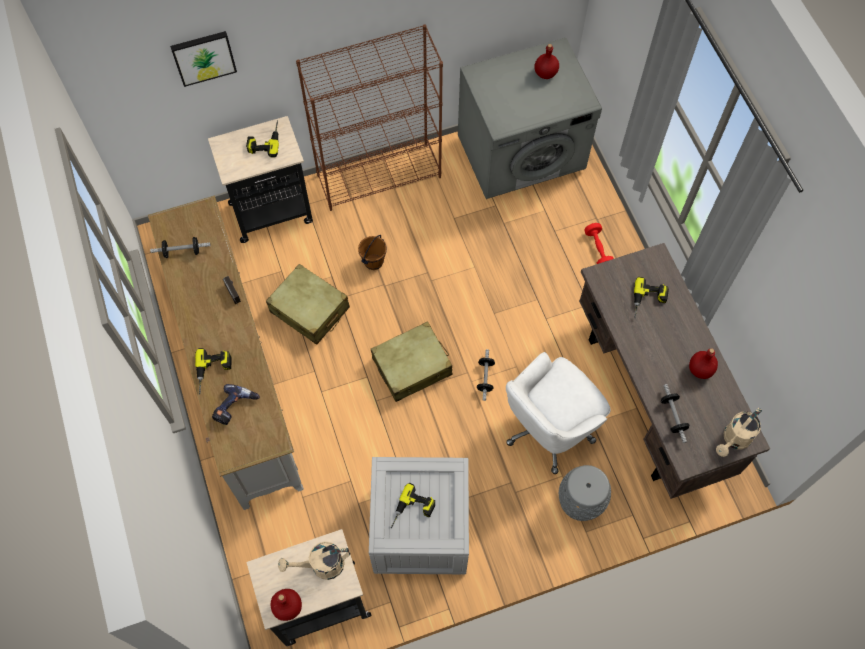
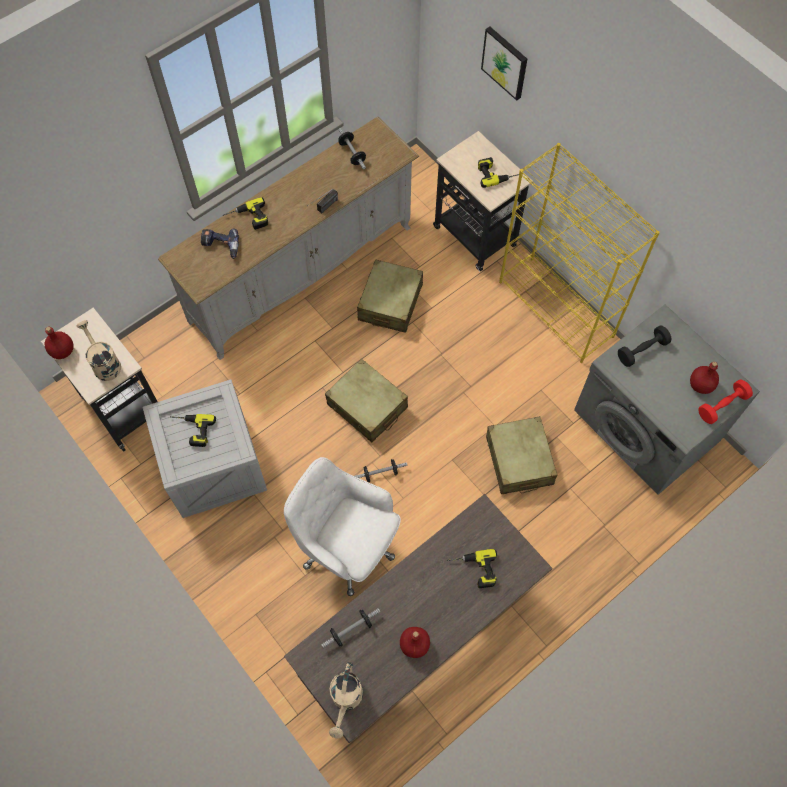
camera: 70 degrees right, 0 degrees up
(373, 261) = (461, 336): brown bucket -> none
(379, 175) = (556, 309): brown bookcase -> yellow bookcase
(497, 100) = (642, 350): none -> black dumbbell
(515, 260) = (519, 461): none -> beige suitcase
(580, 501) = (284, 600): grey stool -> none
(598, 250) = (567, 537): red dumbbell -> red dumbbell (722, 406)
(734, 440) = (346, 700): beige watering can -> beige watering can turned 105 degrees counterclockwise

